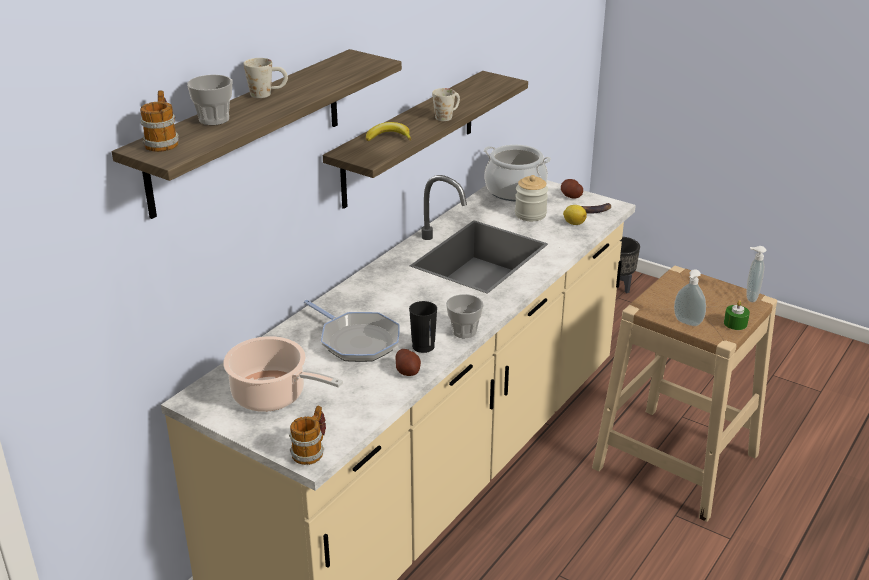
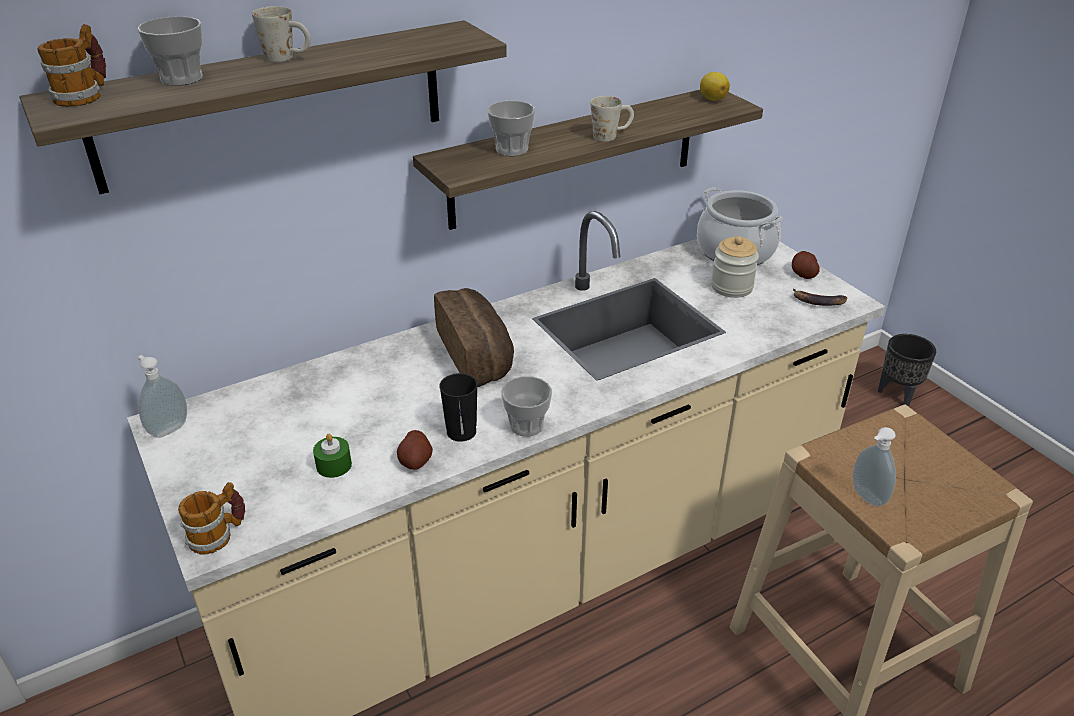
camera: 25 degrees right, 5 degrees up
(273, 396) = (243, 444): cooking pot -> none
(357, 340) = (393, 400): frying pan -> none
(389, 137) = (511, 149): banana -> cup
(392, 298) = (478, 355): none -> bread
(573, 223) = (780, 312): lemon -> lemon (712, 99)
(735, 323) = (940, 520): green candle -> green candle (334, 465)
(750, 297) = (990, 485): soap dispenser -> soap dispenser (168, 428)

